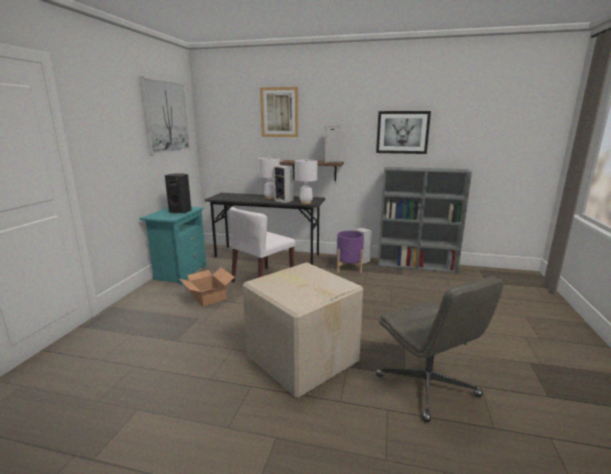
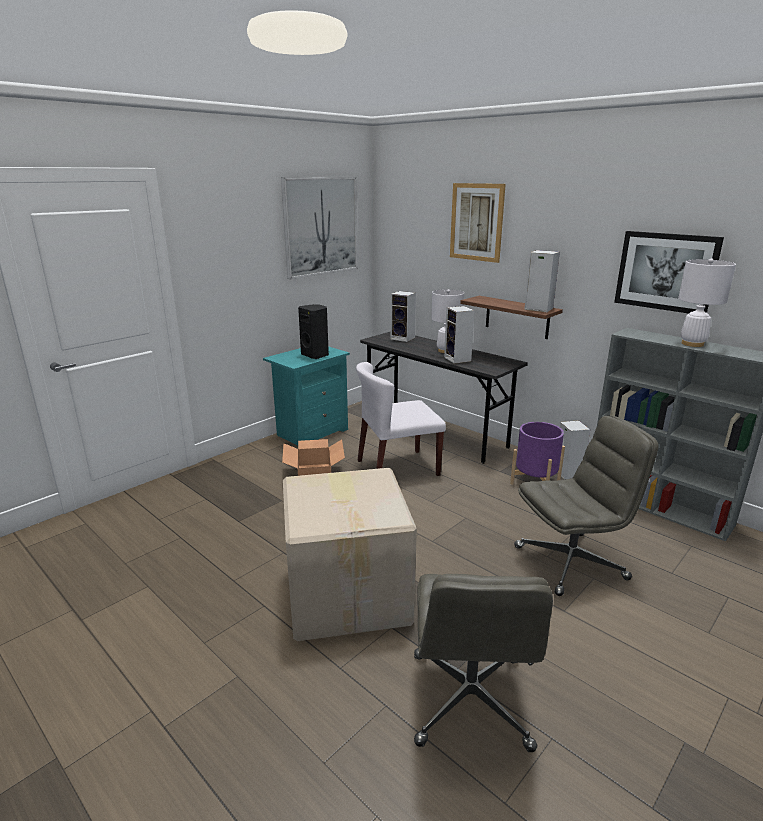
camera: 30 degrees right, 5 degrees up
(234, 195) = (403, 338): none -> speaker
(306, 202) = (484, 368): white table lamp -> white table lamp (692, 344)
(405, 301) = (571, 562): none -> grey office chair

